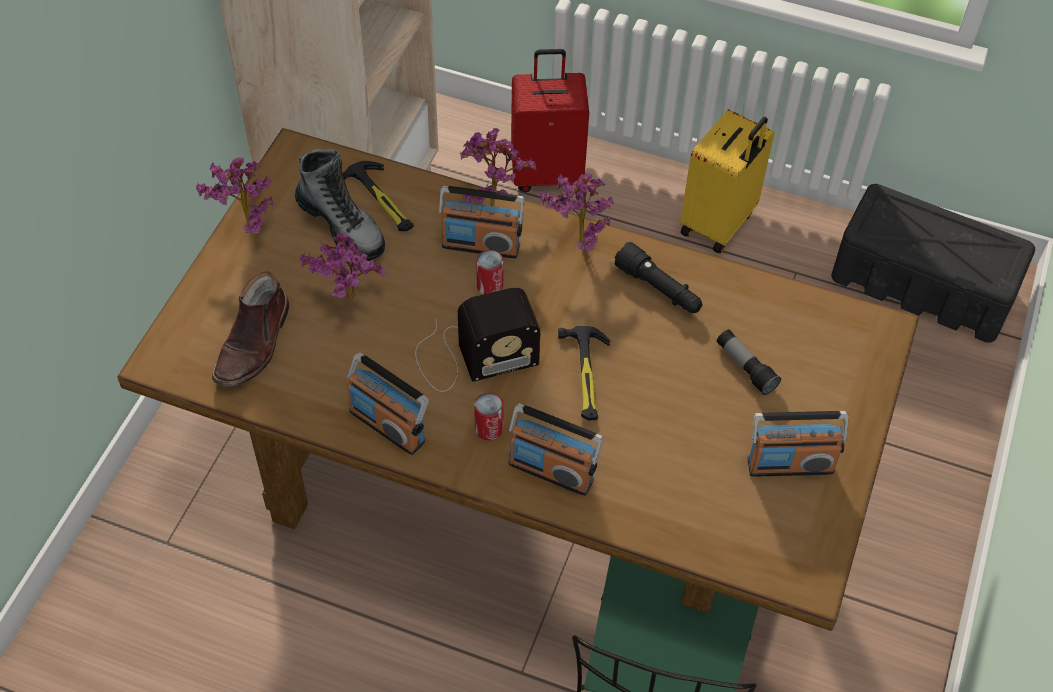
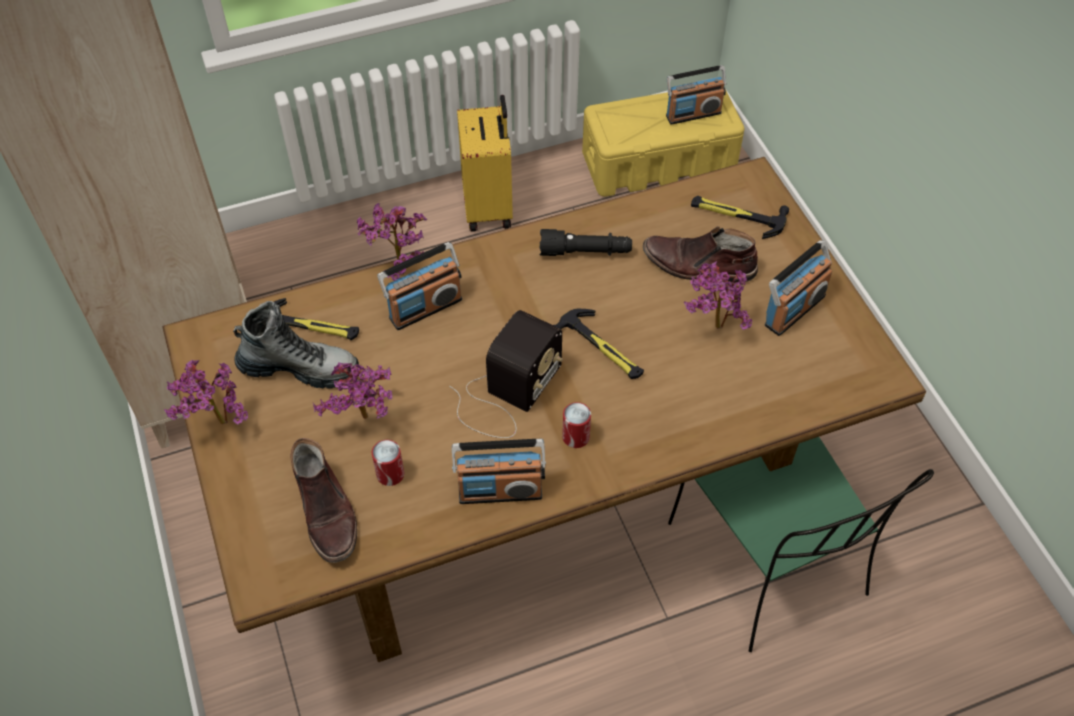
camera: 40 degrees left, 0 degrees up
(490, 286) = (464, 333): can -> can (390, 474)
(548, 173) = (330, 251): red suitcase -> none
(551, 470) = (650, 432): radio -> radio (693, 114)
(576, 241) = (492, 257): potted plant -> potted plant (712, 327)
(745, 367) = (698, 265): flashlight -> brown boot
(830, 350) = (737, 216): none -> hammer
(923, 285) = (659, 161): black storage box -> yellow storage box

